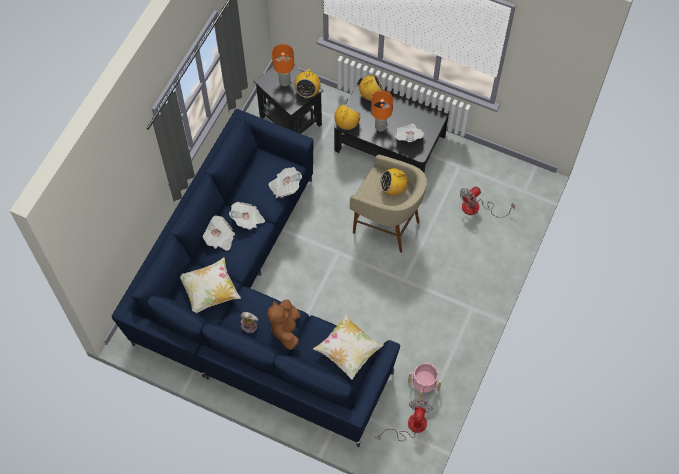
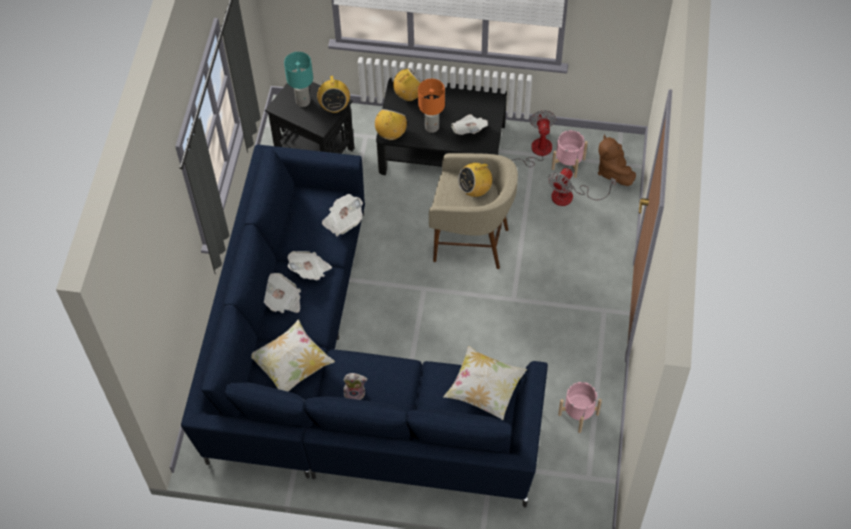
camera: 15 degrees left, 5 degrees down
(285, 81) = (303, 101): orange table lamp -> turquoise table lamp
(286, 329) = (400, 385): brown plush toy -> brown plush toy (613, 171)
(410, 426) = (579, 465): fan -> fan (535, 151)
(484, 181) = (568, 164): none -> pink planter

